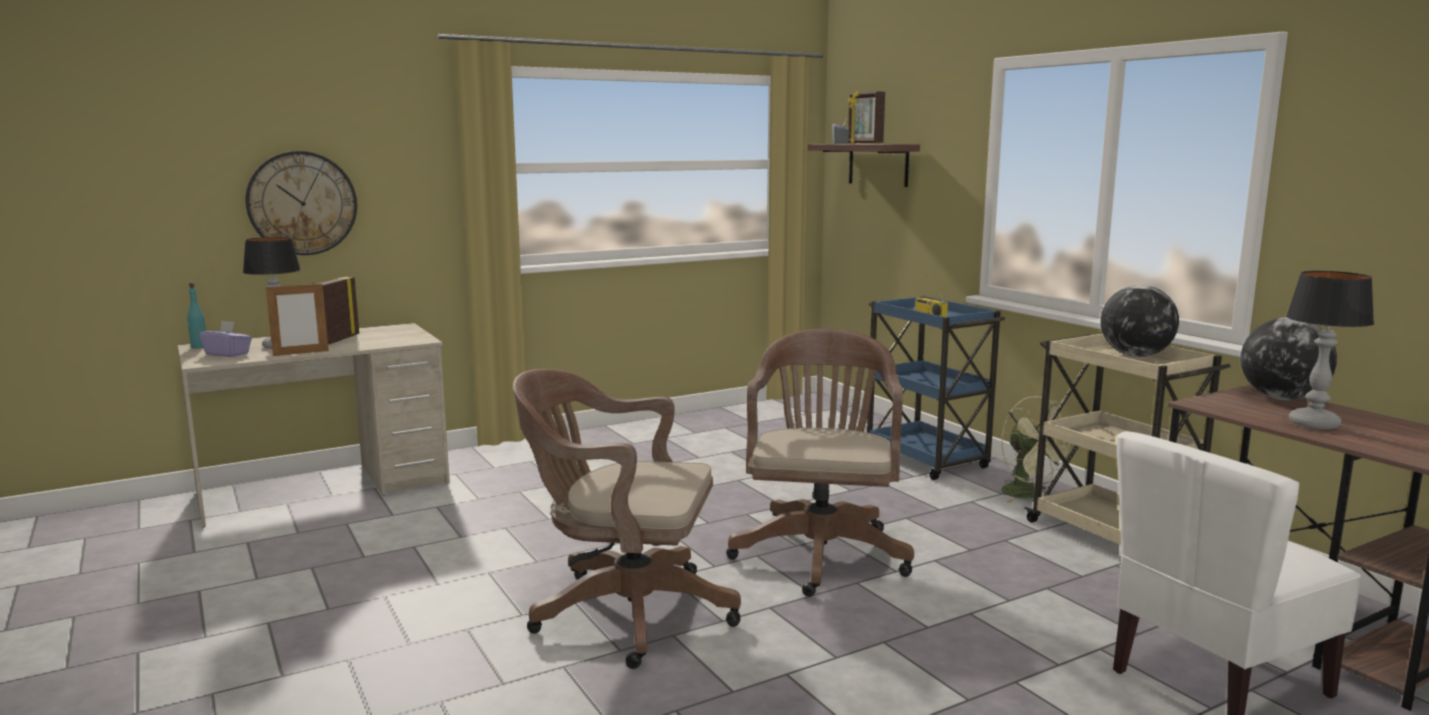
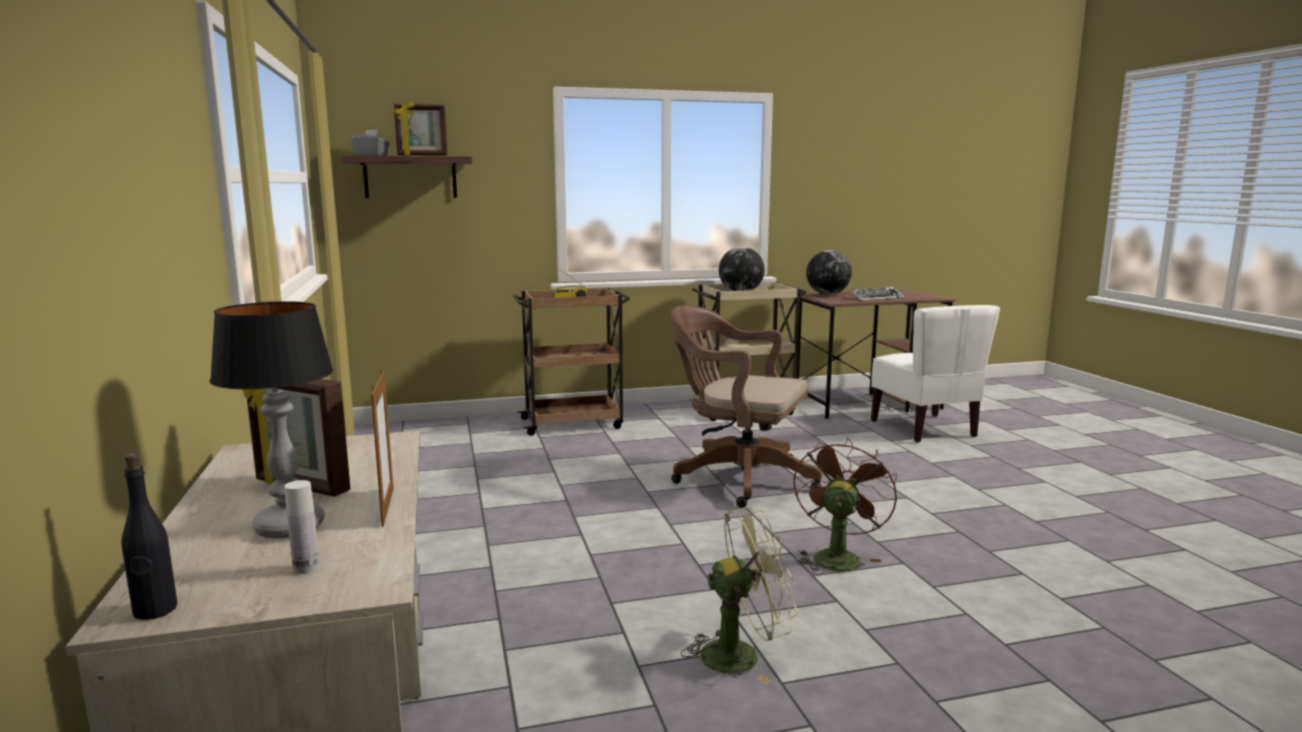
camera: 75 degrees left, 0 degrees up
(199, 347) = (155, 610): turquoise bottle -> black bottle
(228, 354) = (306, 568): purple tissue box -> white bottle
(302, 203) = (126, 239): wall clock -> none
(623, 612) = (837, 556): brown office chair -> brown fan
(926, 460) = (573, 423): blue cart -> brown cart
(1029, 495) = (667, 413): green fan -> green fan (741, 654)
(1315, 424) = (876, 298): table lamp -> keyboard

